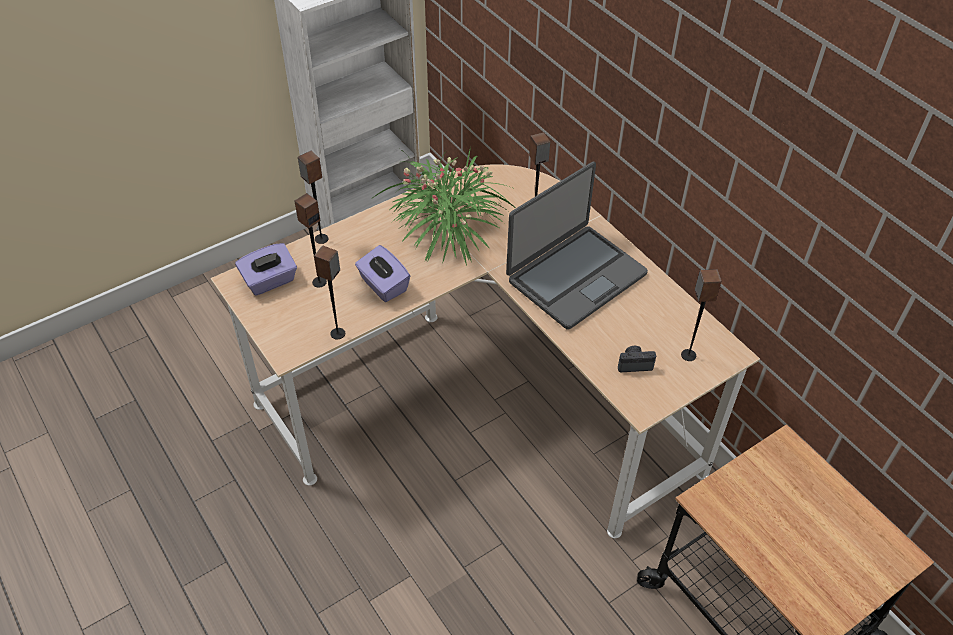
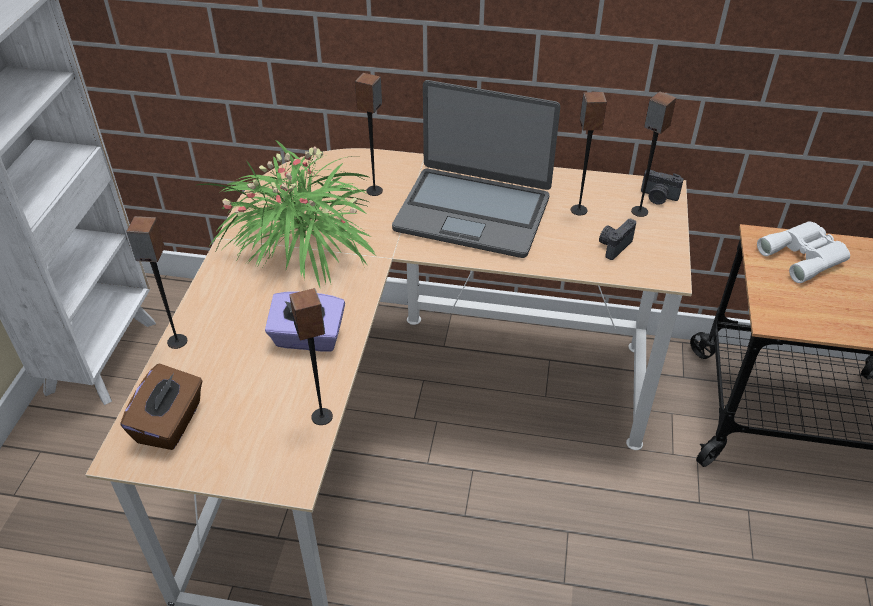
camera: 45 degrees left, 5 degrees down
(270, 281) = (170, 423): purple tissue box -> brown tissue box
(319, 282) = (232, 383): speaker -> speaker (578, 210)
(575, 276) = (473, 212): laptop -> laptop turned 105 degrees clockwise
(717, 355) = (658, 197): none -> camera
(801, 483) = (805, 256): none -> white binoculars

